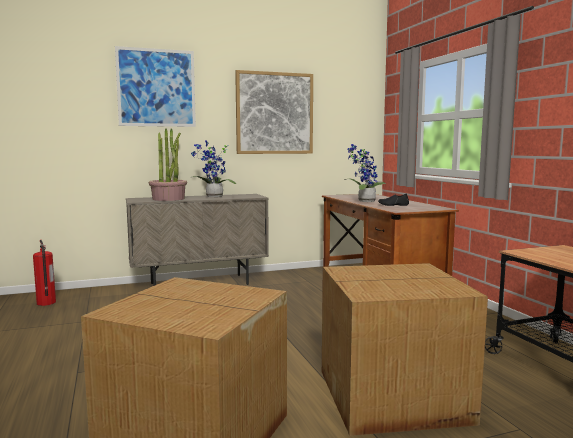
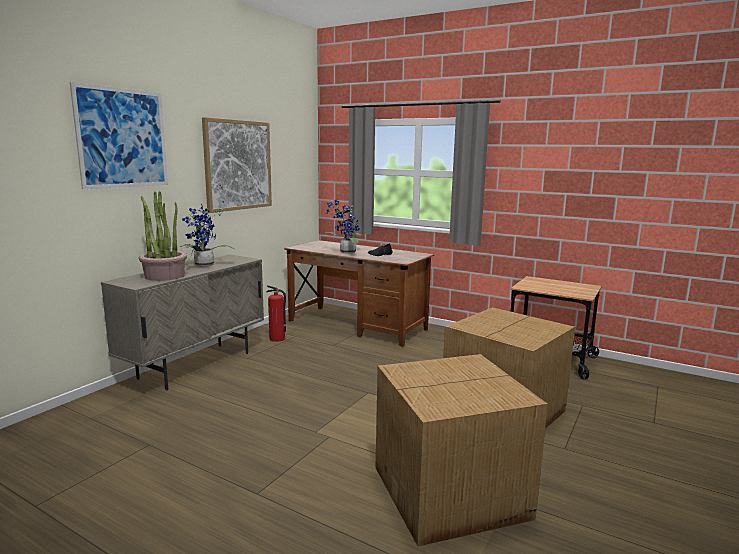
camera: 40 degrees left, 5 degrees up
(46, 303) = (41, 442): fire extinguisher -> fire extinguisher (277, 339)

